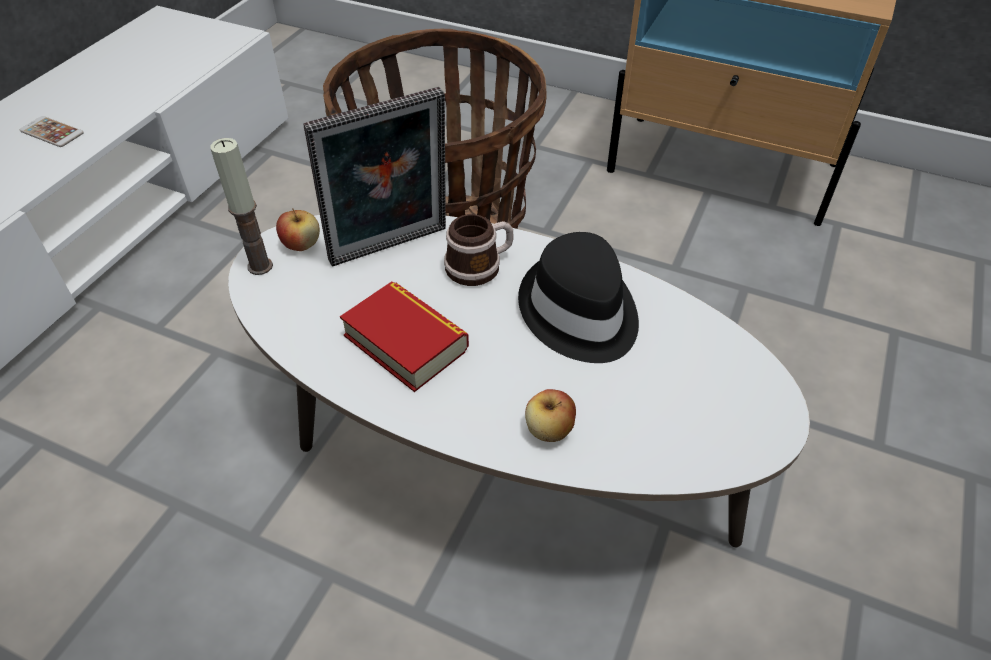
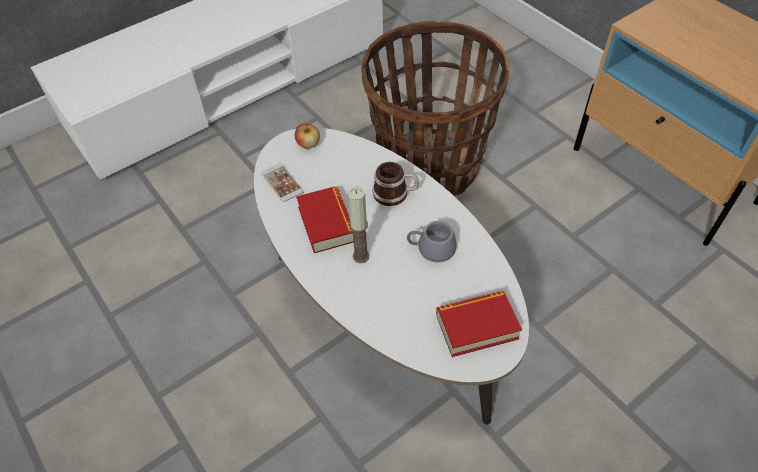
camera: 30 degrees right, 5 degrees up
(52, 132) = (227, 23): phone -> phone (282, 183)
(260, 266) = (280, 149): candle -> candle (361, 256)
(391, 249) = (353, 164): picture frame -> none
(549, 430) = (368, 304): apple -> none
(579, 313) = (431, 245): black hat -> grey mug
(721, 395) = (477, 327): none -> book

